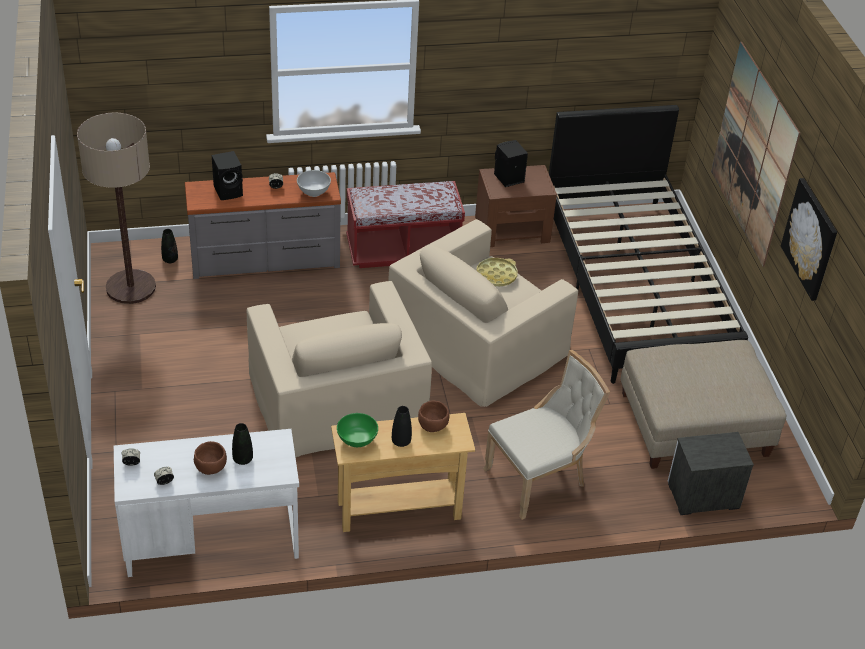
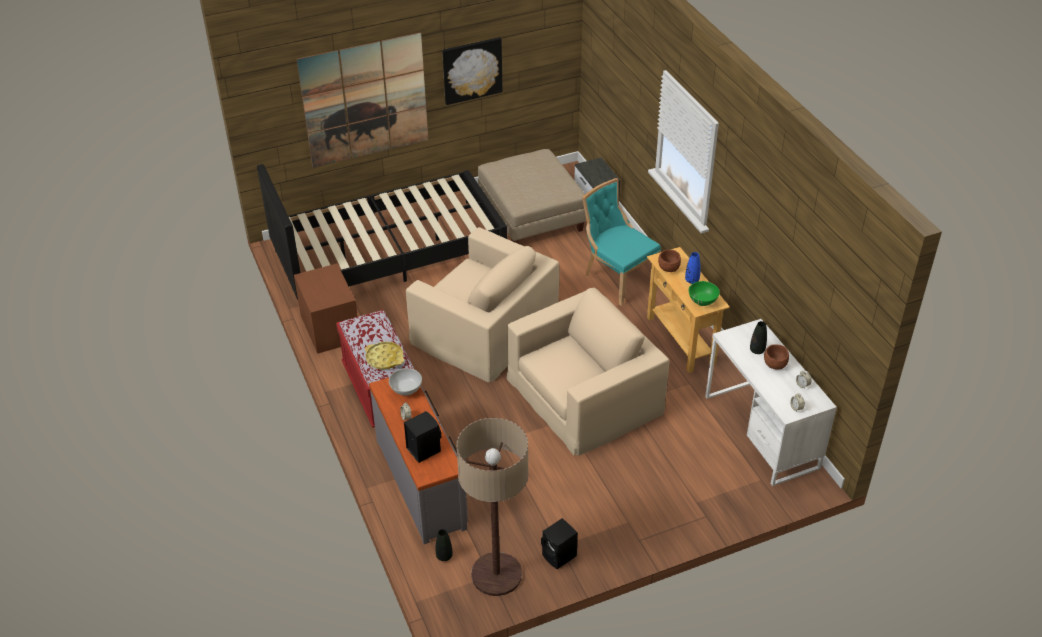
camera: 100 degrees left, 0 degrees up
(401, 441) = (692, 280): black vase -> blue vase
(496, 275) = (452, 288): yellow tray -> yellow tray (384, 358)
(507, 178) = (321, 293): black speaker -> black speaker (559, 556)
(539, 479) = (617, 278): beige chair -> turquoise chair

